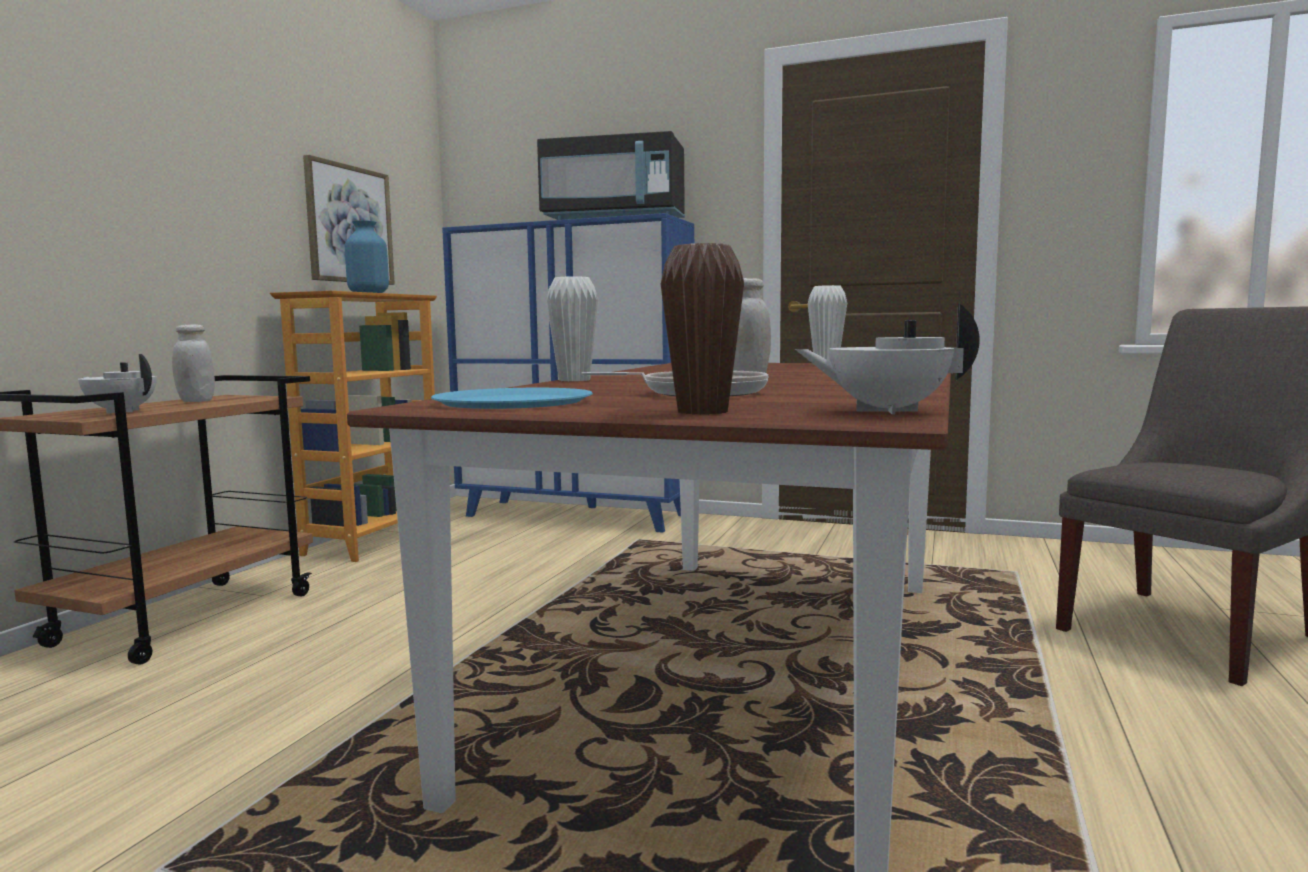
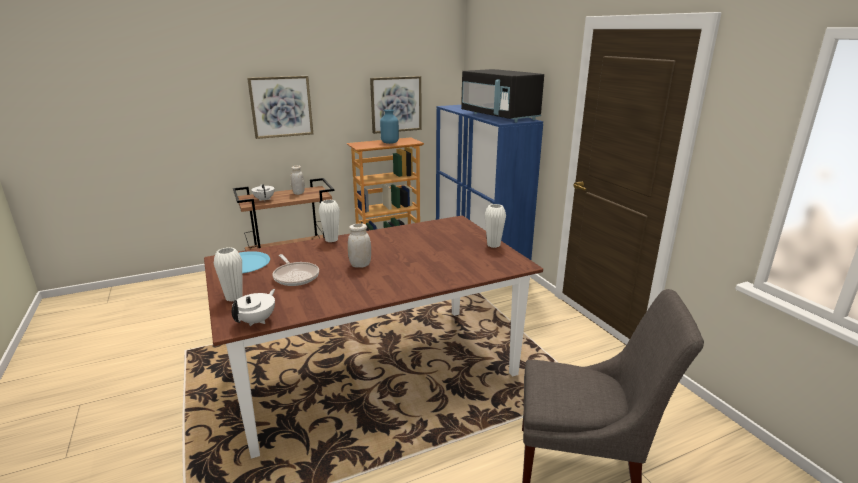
camera: 45 degrees right, 15 degrees up
(115, 175) = (281, 107): none -> picture
(702, 412) = (234, 297): brown vase -> white vase
(886, 411) = (257, 321): white teapot -> white teapot turned 60 degrees clockwise

